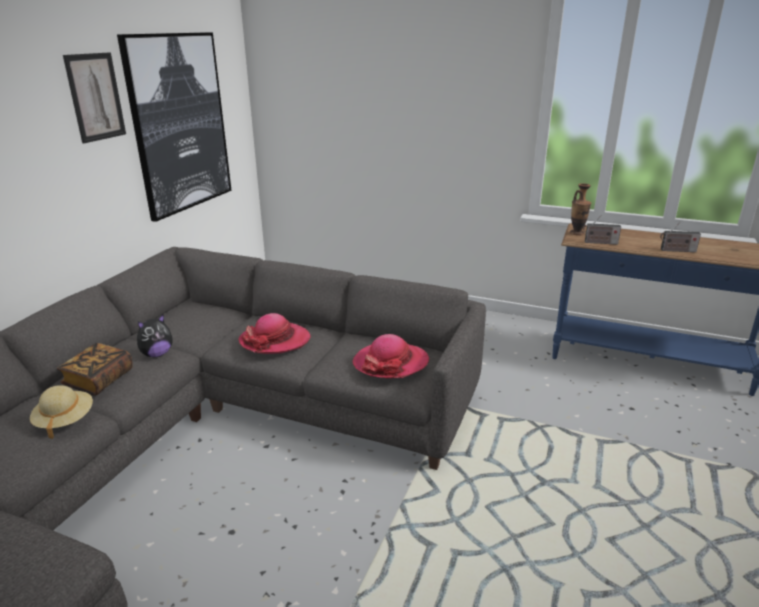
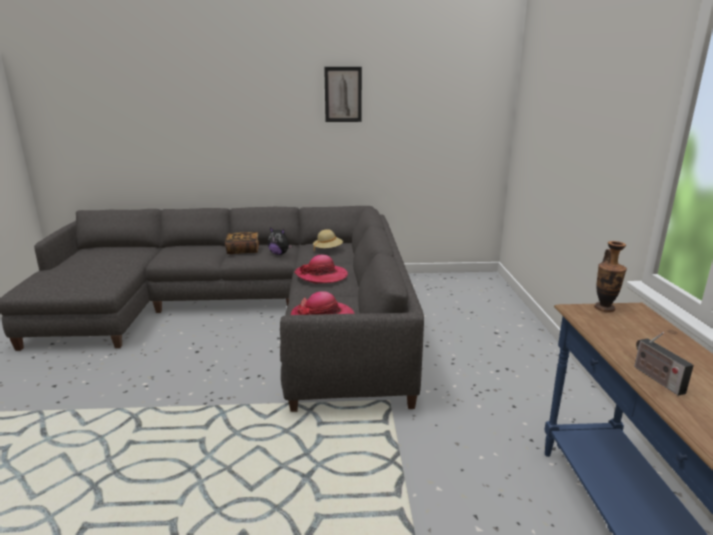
camera: 65 degrees right, 5 degrees down
(65, 420) = (204, 256): beige hat -> beige hat (328, 249)
(180, 124) = (417, 122): picture -> none
(599, 242) = (591, 323): radio -> none

